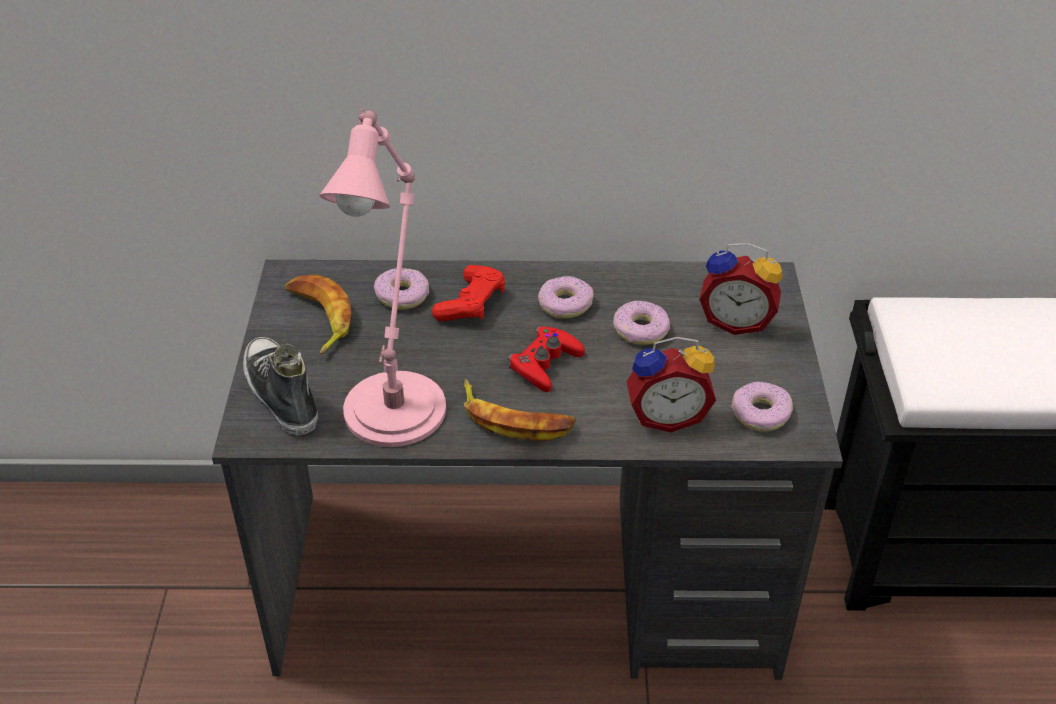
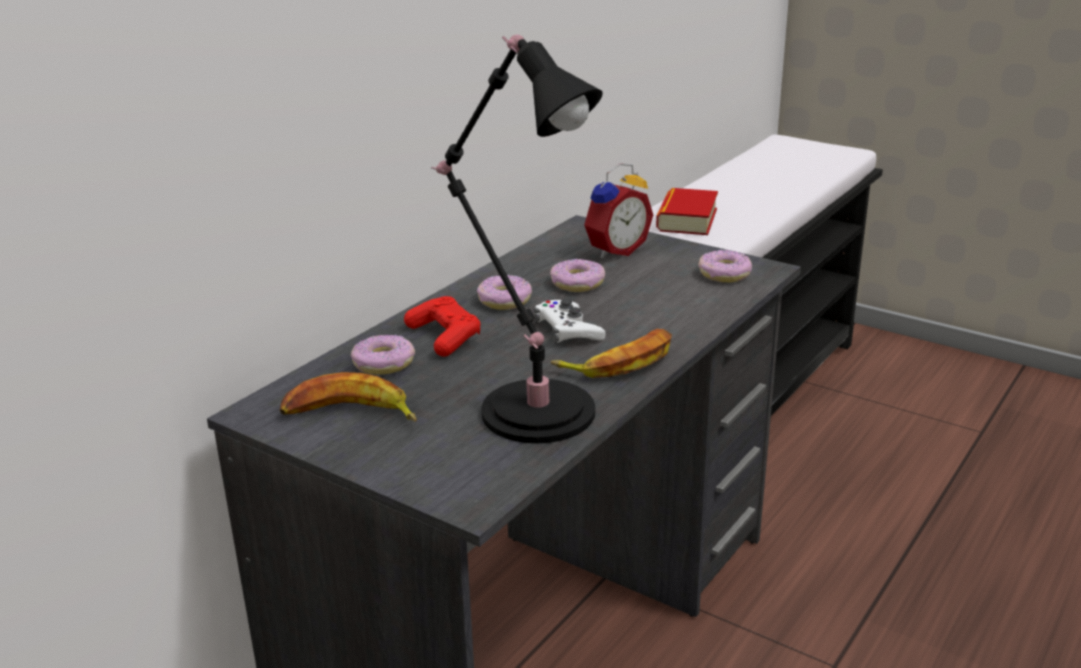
camera: 55 degrees left, 15 degrees down
(280, 394) = (436, 466): shoe -> none
(398, 403) = (531, 408): pink table lamp -> black table lamp
(545, 364) = (567, 330): red game controller -> white game controller
(666, 416) = (688, 305): alarm clock -> none
(947, 336) = (687, 220): none -> book

